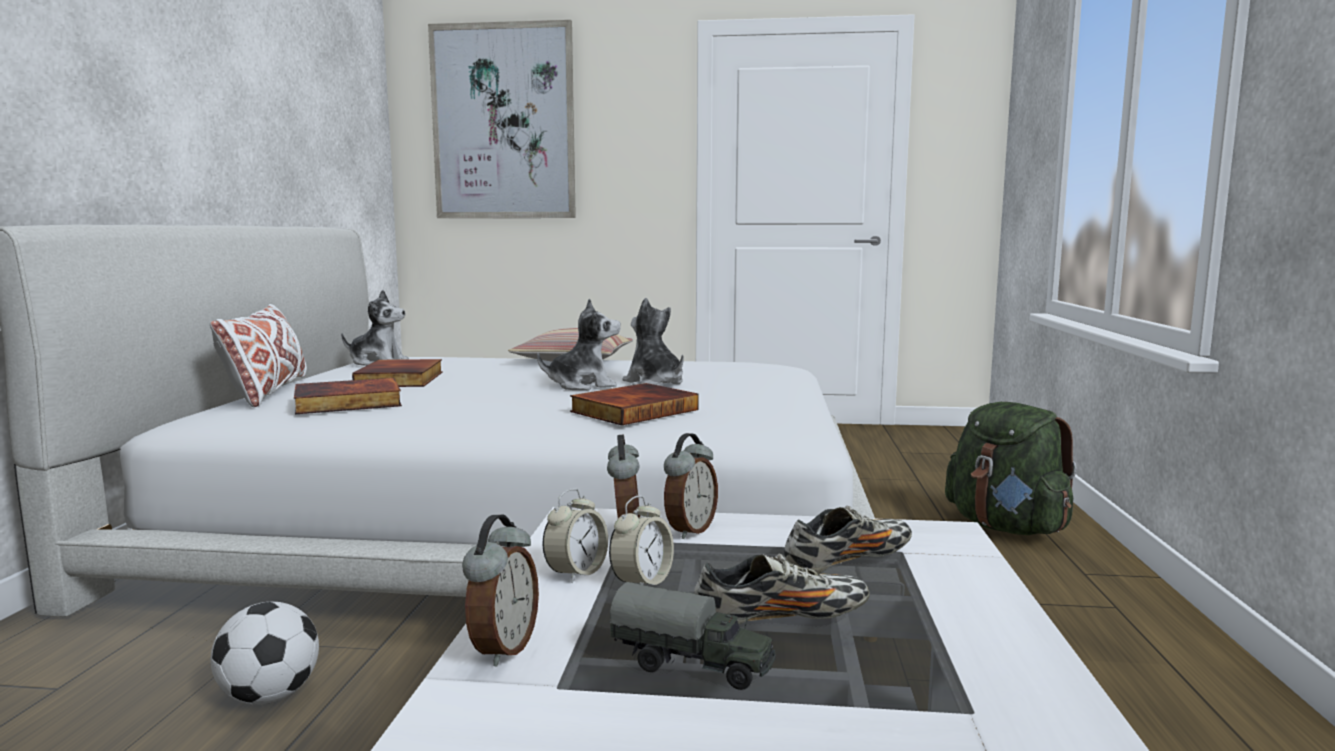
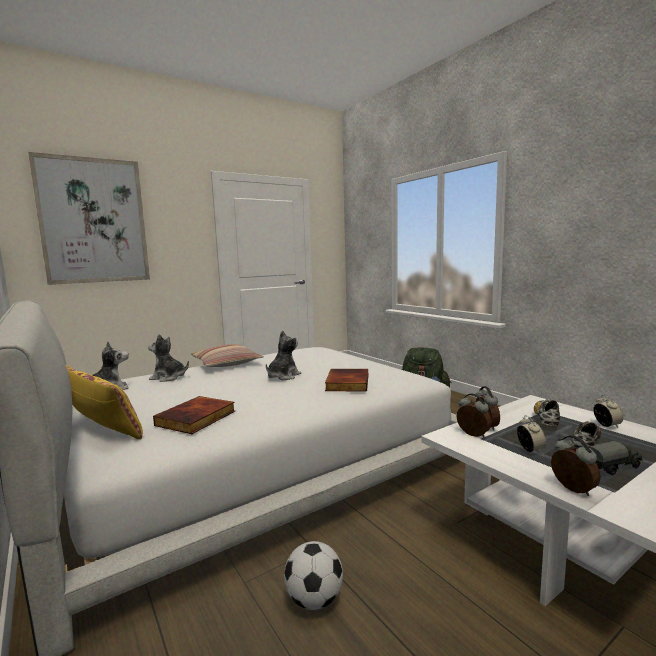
camera: 40 degrees left, 0 degrees up
(267, 392) = (103, 428): white pillow -> yellow pillow
(402, 379) = (173, 396): book -> none
(576, 573) = (507, 456): alarm clock -> alarm clock (606, 425)
(654, 383) = (308, 368): plush toy -> plush toy (168, 377)

